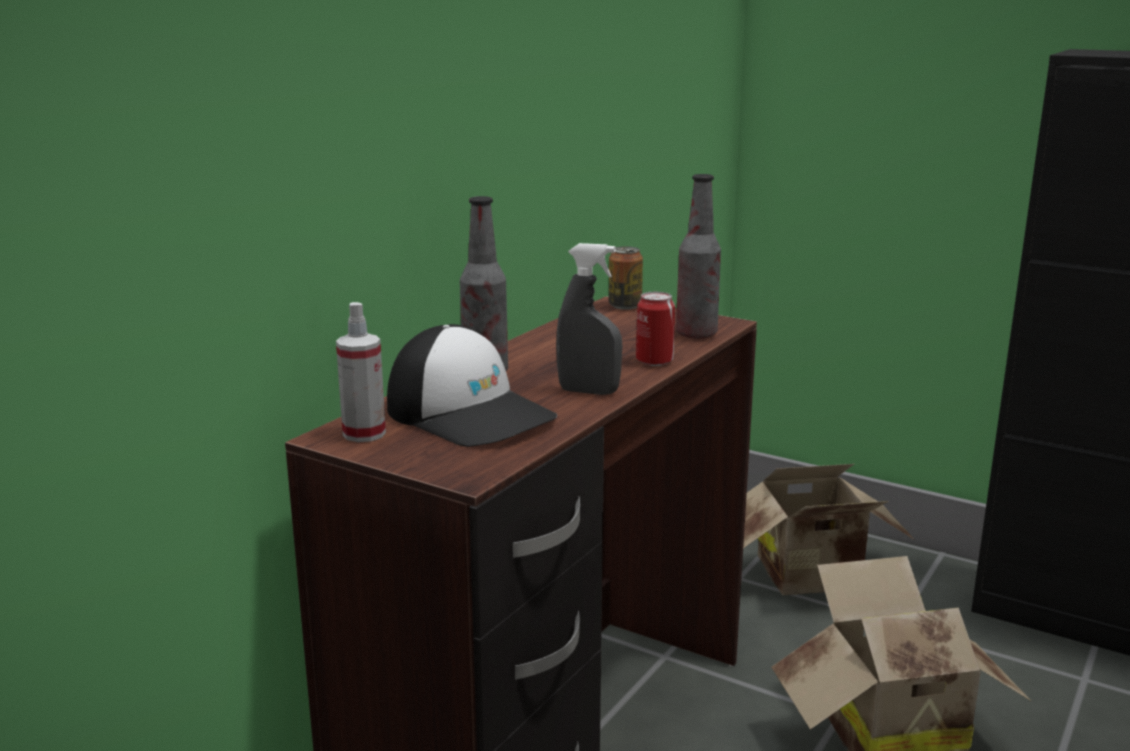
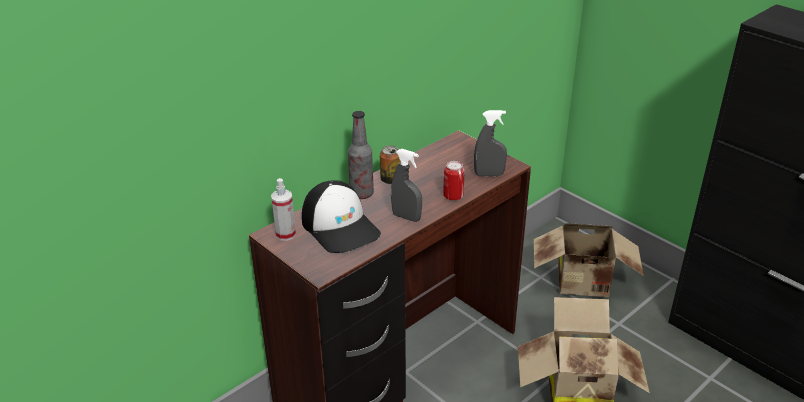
camera: 15 degrees right, 15 degrees up
(625, 306) = (463, 142): can -> can (390, 180)
(696, 334) = (489, 174): bottle -> grey spray bottle

